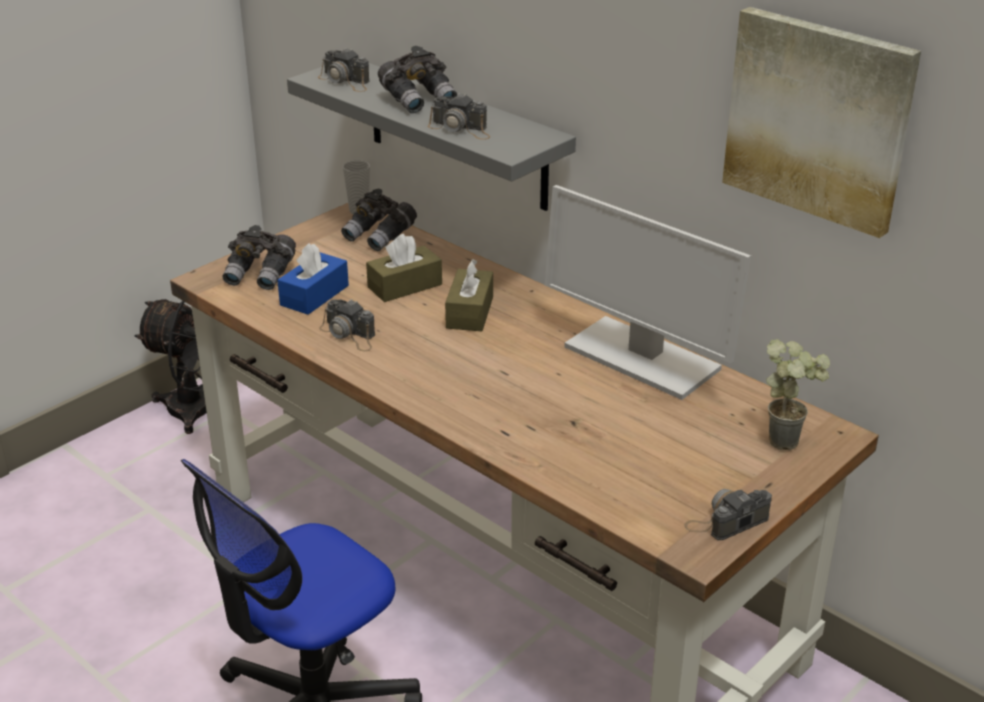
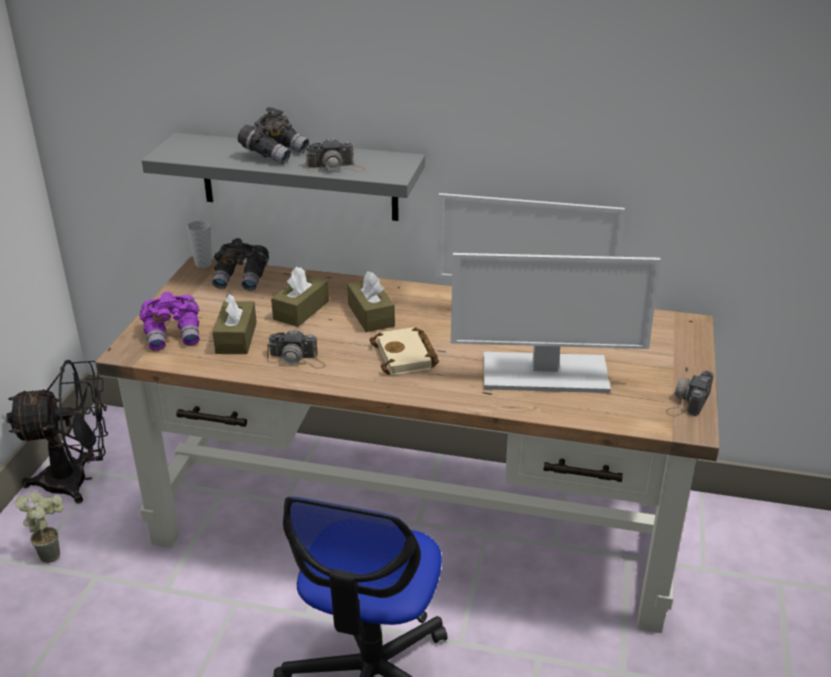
camera: 30 degrees left, 0 degrees up
(261, 275) = (173, 335): grey binoculars -> purple binoculars
(314, 295) = (236, 338): blue tissue box -> brown tissue box
(345, 81) = (196, 151): camera -> none
(460, 367) = (406, 357): none -> beige book
(589, 434) = (543, 374): none -> monitor
(788, 439) = (667, 335): potted plant -> potted plant (54, 552)
(818, 119) = (651, 97): picture -> none

